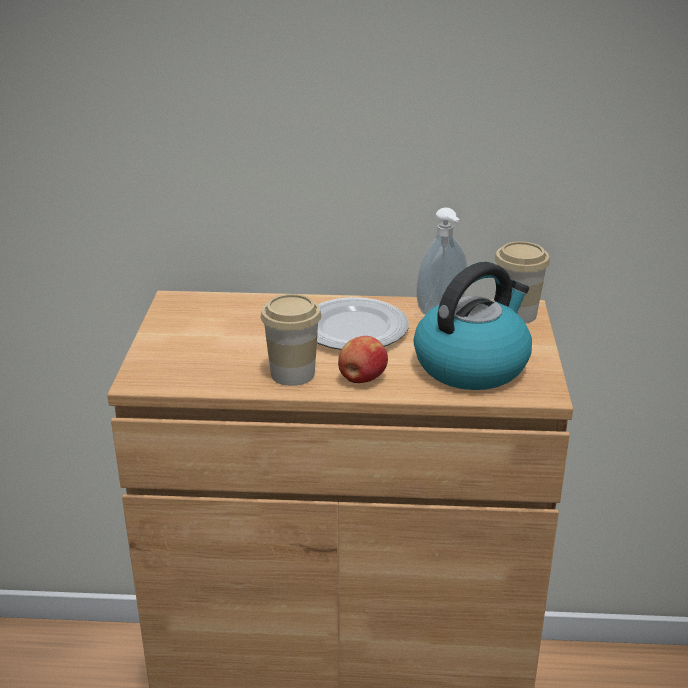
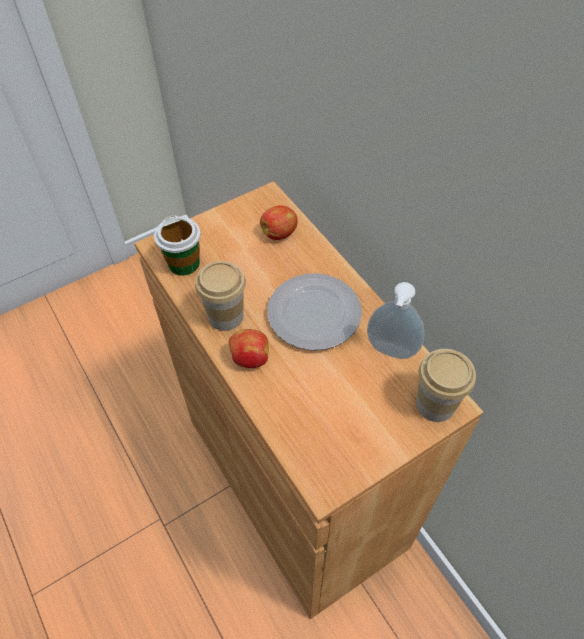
camera: 55 degrees right, 25 degrees up
(187, 373) = (184, 263): none -> cup
(232, 311) = (279, 233): none -> apple
(472, 365) = (326, 415): kettle -> none

